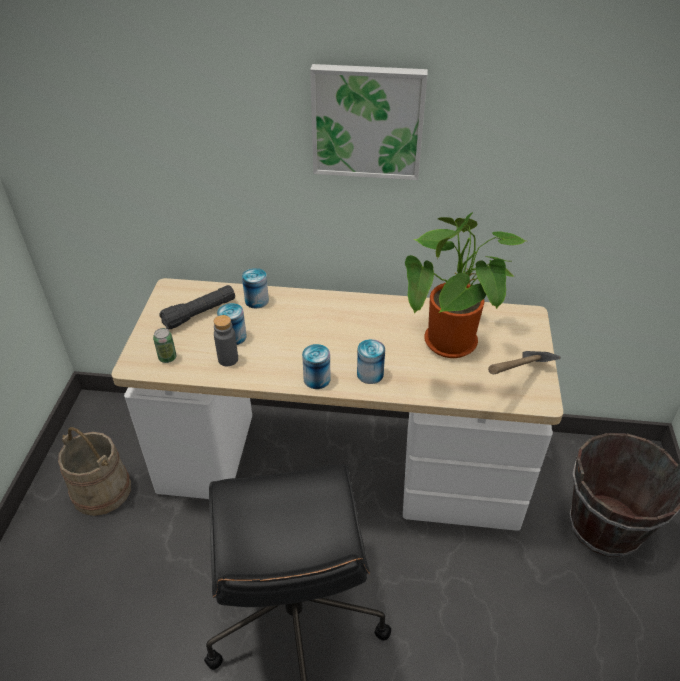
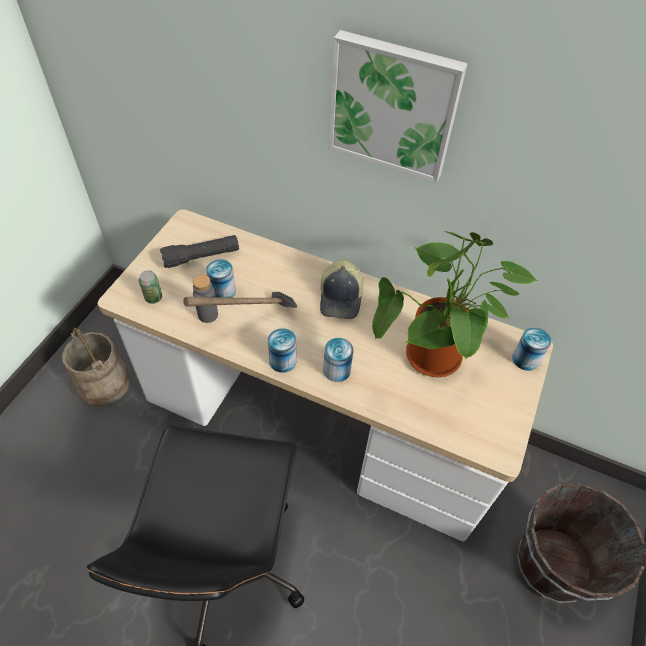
camera: 15 degrees right, 10 degrees up
(256, 300) = (260, 256): can -> can (525, 359)
(348, 316) = (341, 297): none -> cap
(516, 387) = (481, 428): hammer -> hammer (249, 323)

